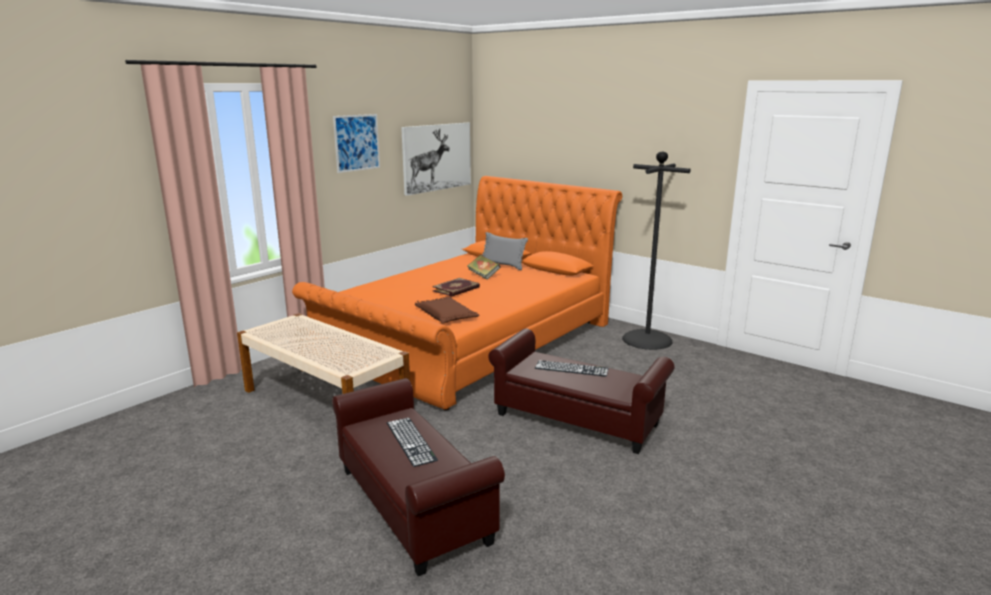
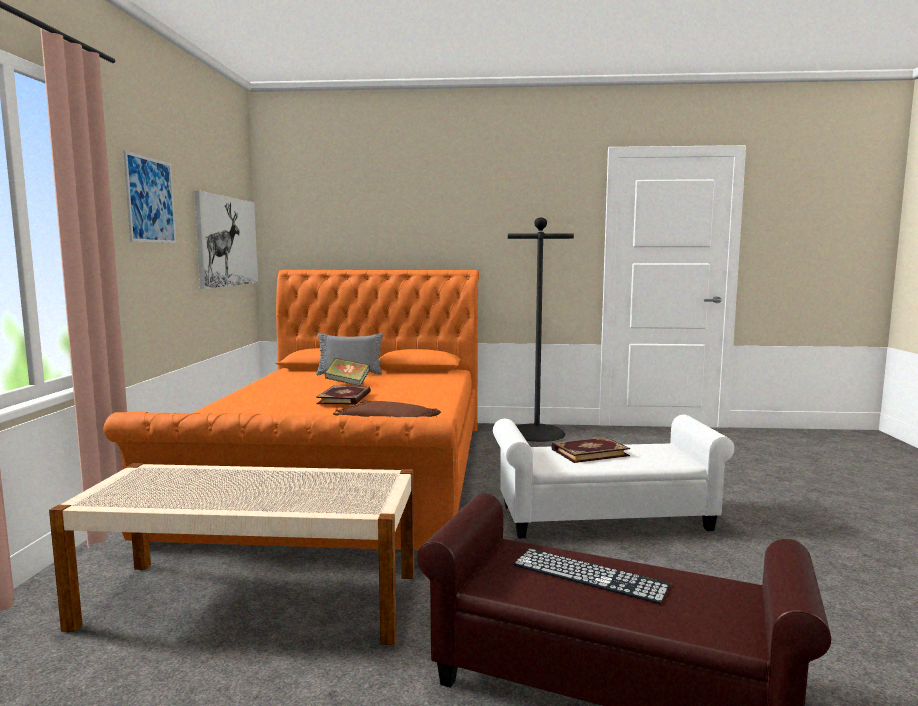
camera: 35 degrees left, 10 degrees down
(571, 368) = (589, 452): keyboard -> book
(577, 419) = (604, 517): brown ottoman -> white ottoman

